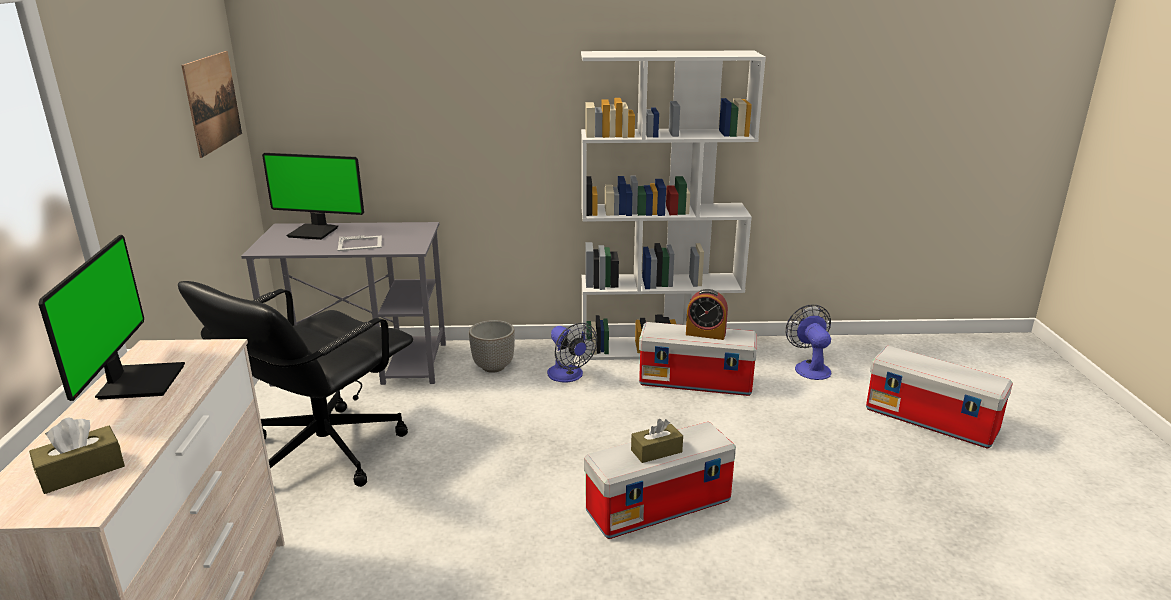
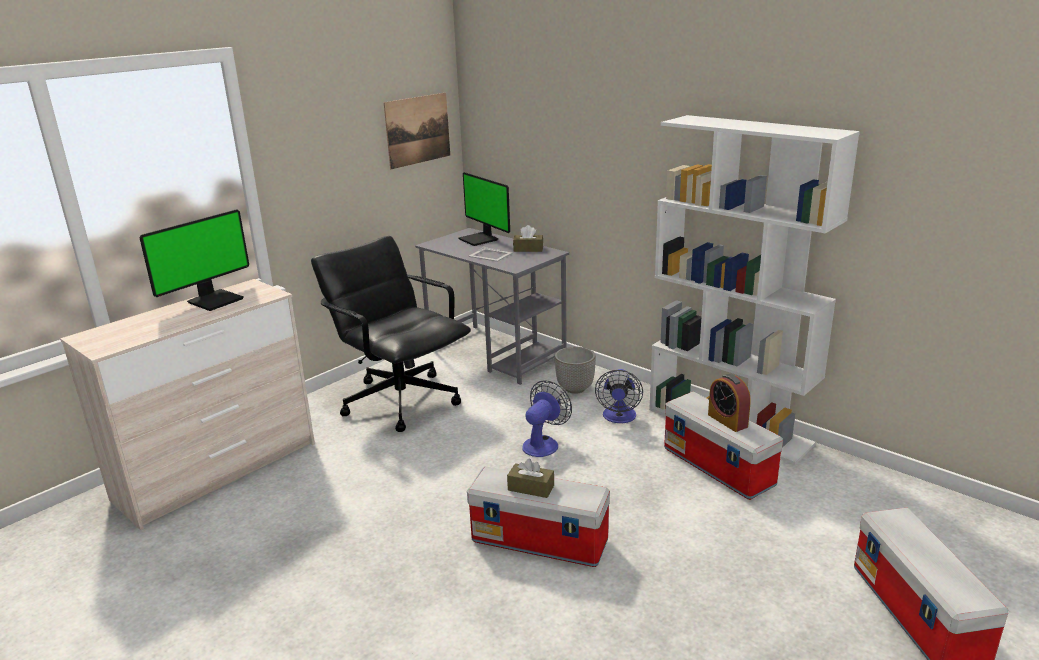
camera: 45 degrees right, 0 degrees up
(81, 471) = (127, 334): brown tissue box -> brown tissue box (528, 249)
(323, 451) = (401, 400): black office chair -> black office chair turned 60 degrees clockwise
(809, 367) = (857, 504): fan -> fan (543, 443)

